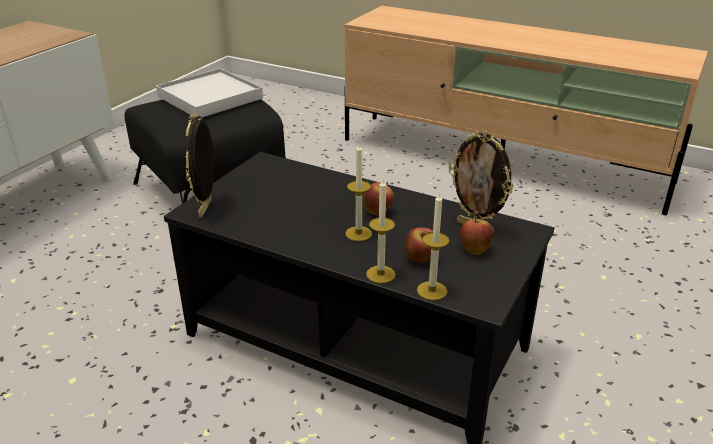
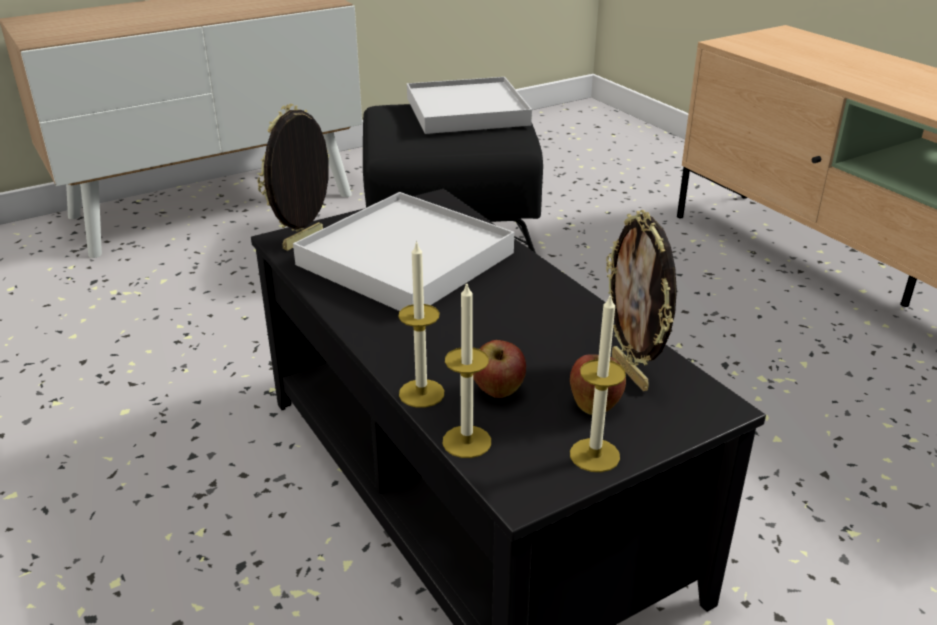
camera: 30 degrees right, 0 degrees up
(285, 201) = (405, 258): none -> white tray
(358, 233) = (452, 329): candle -> candle (594, 455)
(378, 211) = (511, 307): apple -> none

